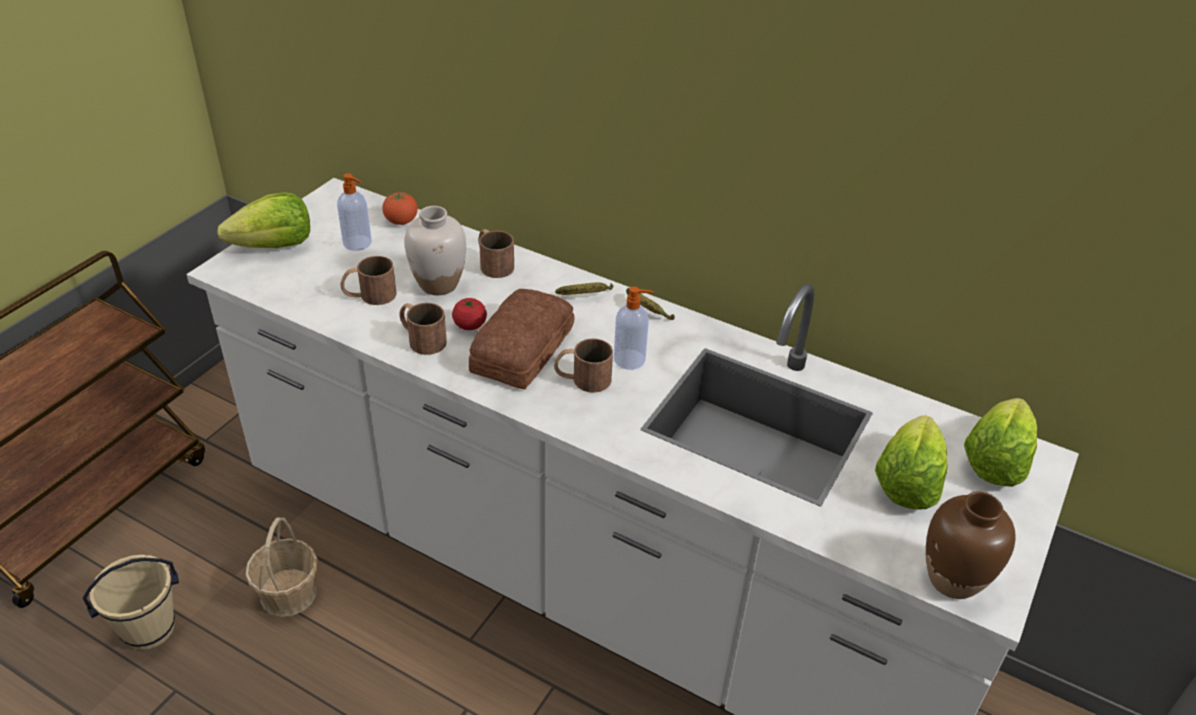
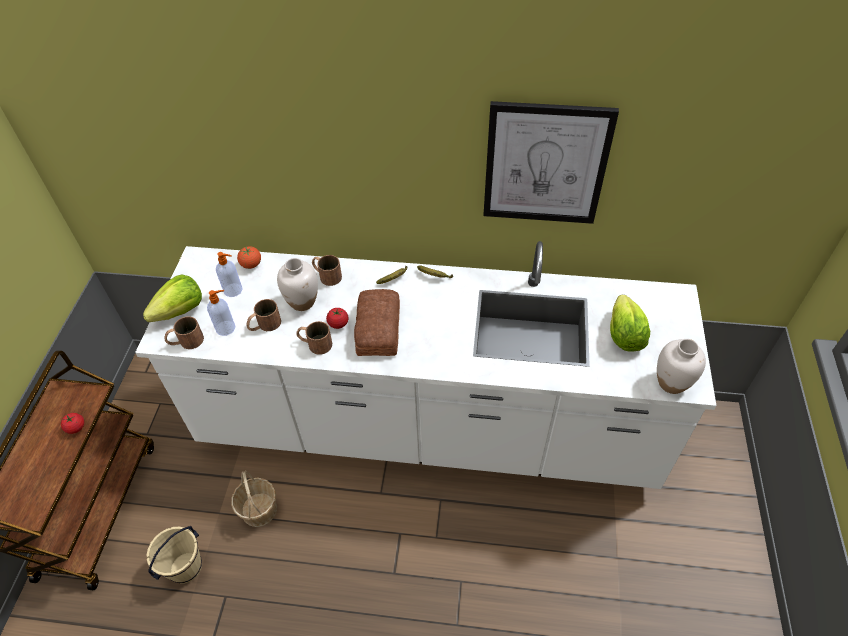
camera: 20 degrees left, 10 degrees up
(86, 363) = (76, 427): none -> tomato
(582, 379) = (423, 335): brown mug -> brown mug (186, 341)
(630, 360) = (443, 313): soap dispenser -> soap dispenser (226, 328)
(844, 155) = (545, 164): none -> picture
(952, 579) = (671, 383): brown vase -> white vase
(995, 461) = (659, 305): lettuce -> none

